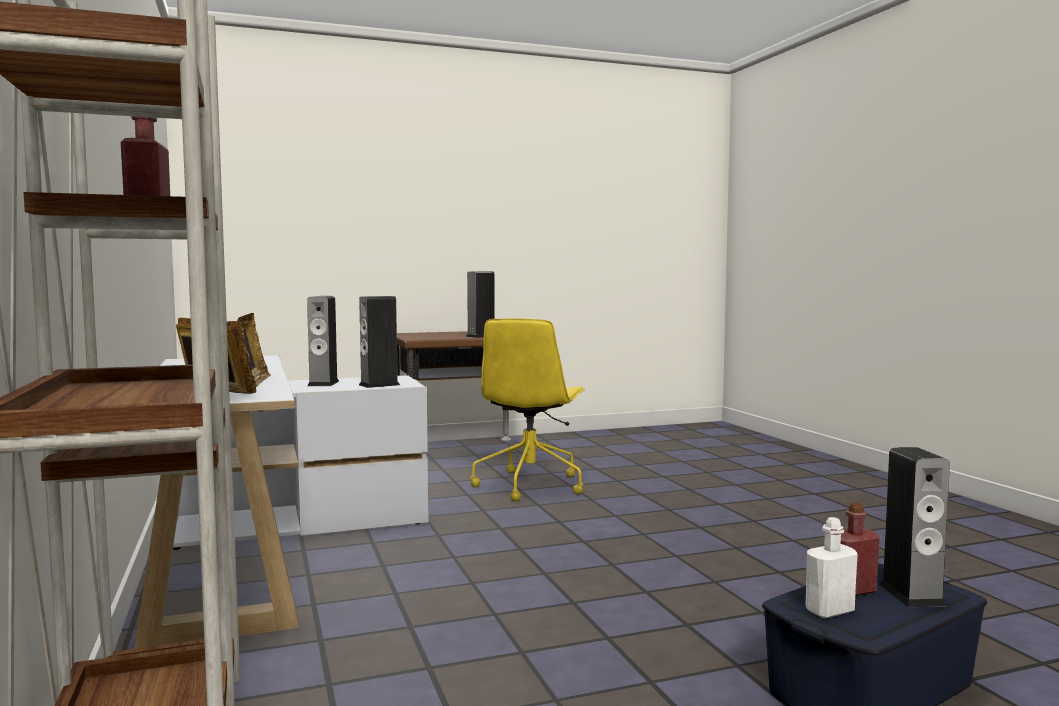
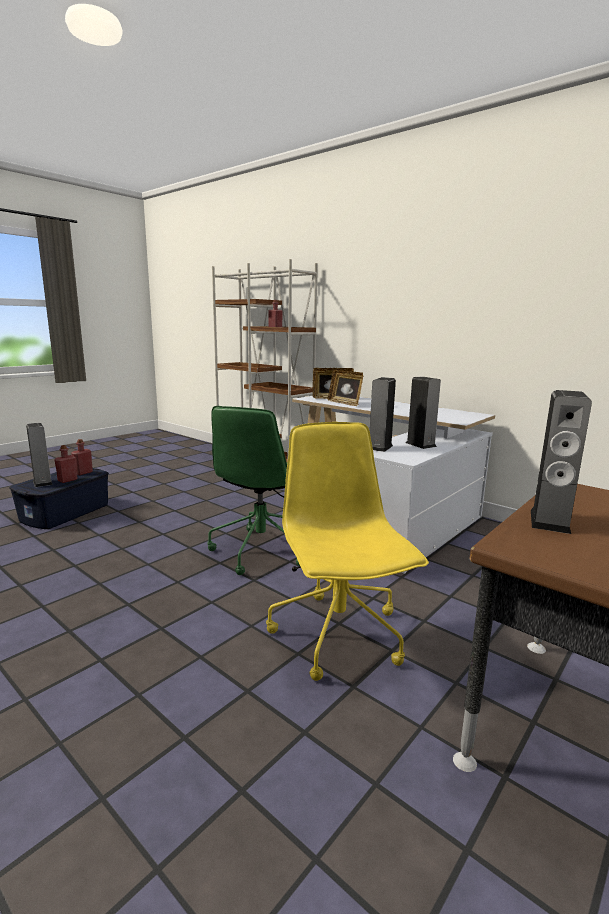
camera: 150 degrees right, 10 degrees up
(516, 544) = (262, 549): none -> green office chair
(829, 611) = (83, 473): white bottle -> red bottle

